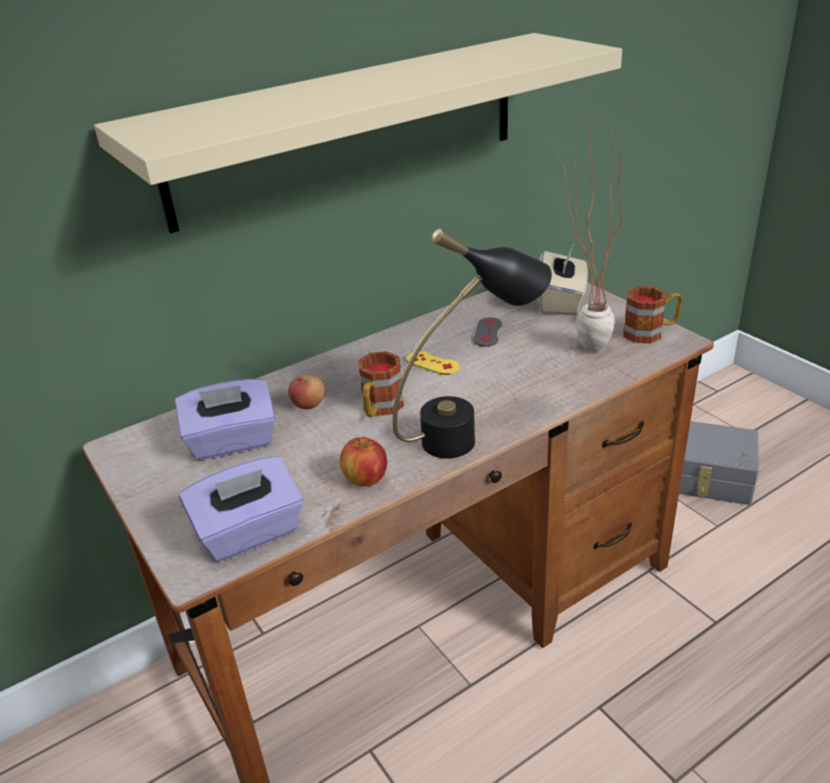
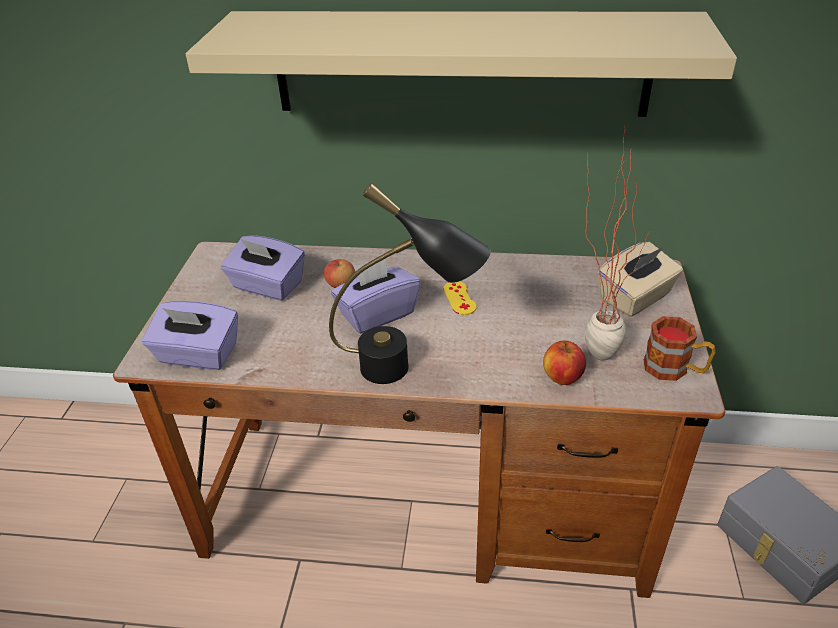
camera: 40 degrees right, 5 degrees up
(365, 479) = (300, 361): apple -> apple (562, 377)
(380, 409) = (377, 314): mug -> purple tissue box
(487, 332) = (535, 294): grey game controller -> none

